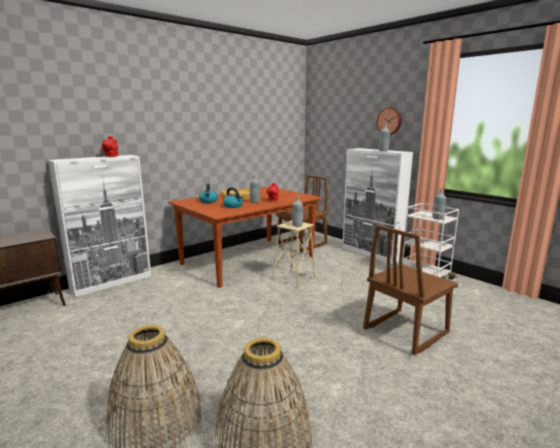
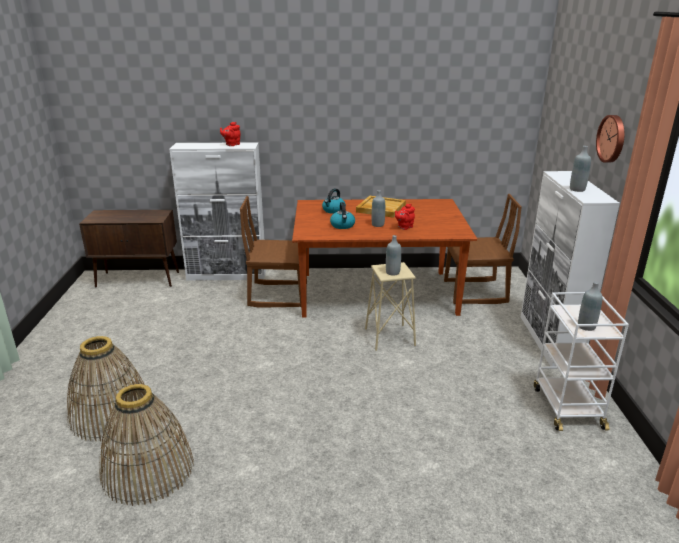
camera: 40 degrees right, 10 degrees up
(405, 331) = (406, 457): brown chair -> brown chair (278, 295)

